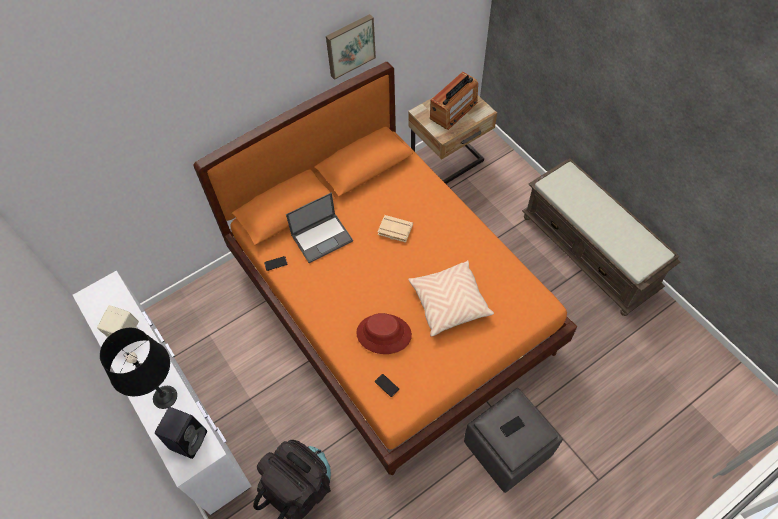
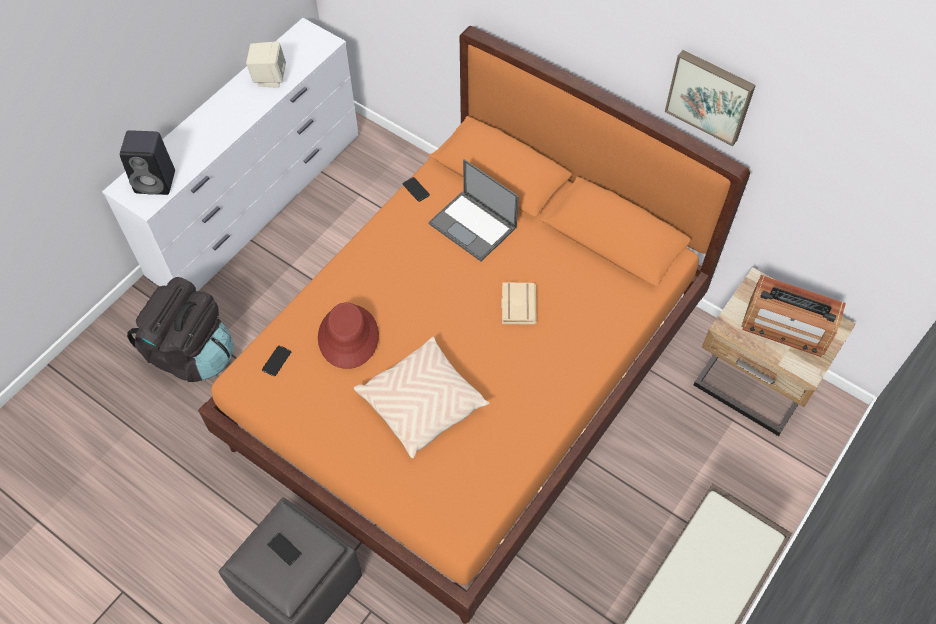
camera: 70 degrees right, 0 degrees up
(165, 397) = (200, 143): black table lamp -> none

